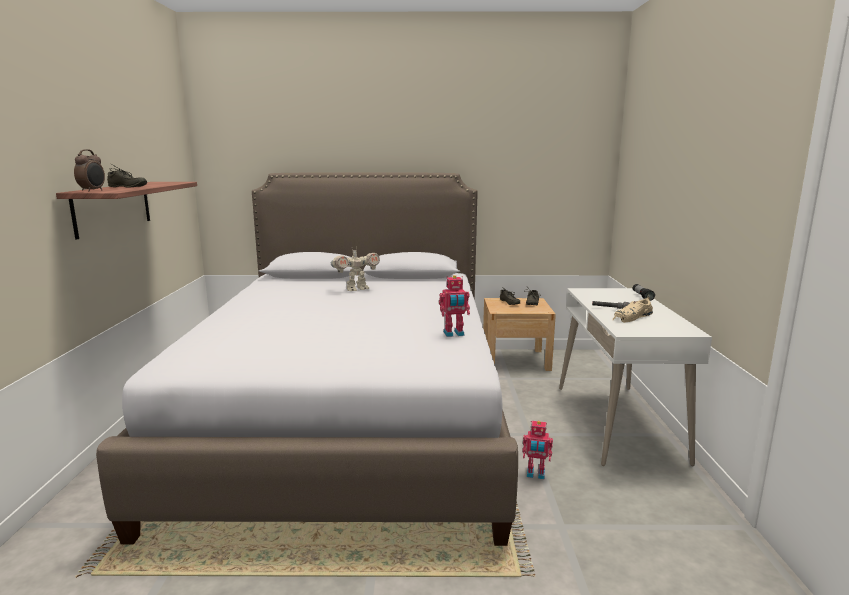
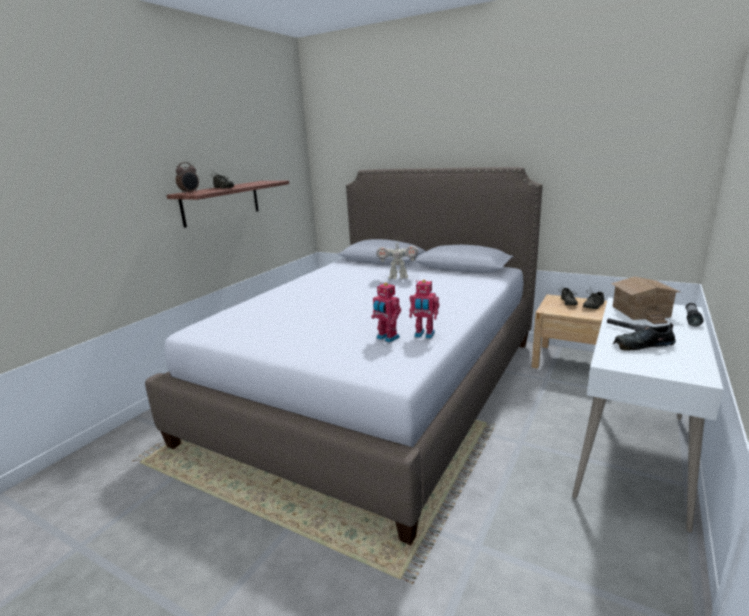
camera: 30 degrees right, 5 degrees up
(535, 474) = (494, 485): toy robot -> toy robot (387, 338)
(602, 295) = (639, 312): none -> toy house
(632, 317) = (642, 345): beige shoe -> black shoe

